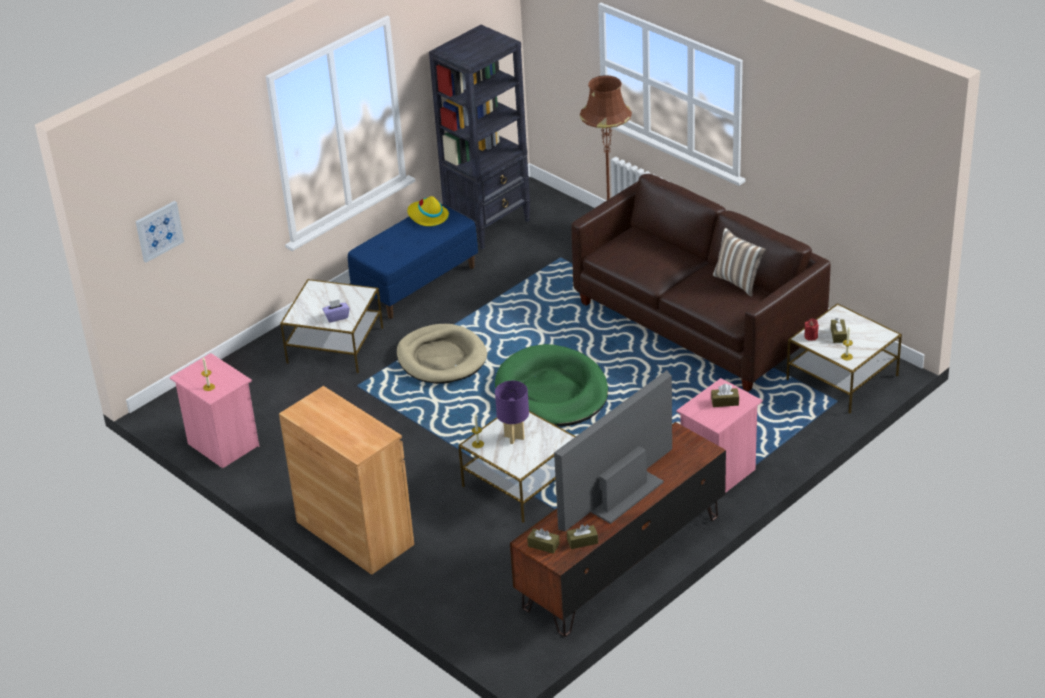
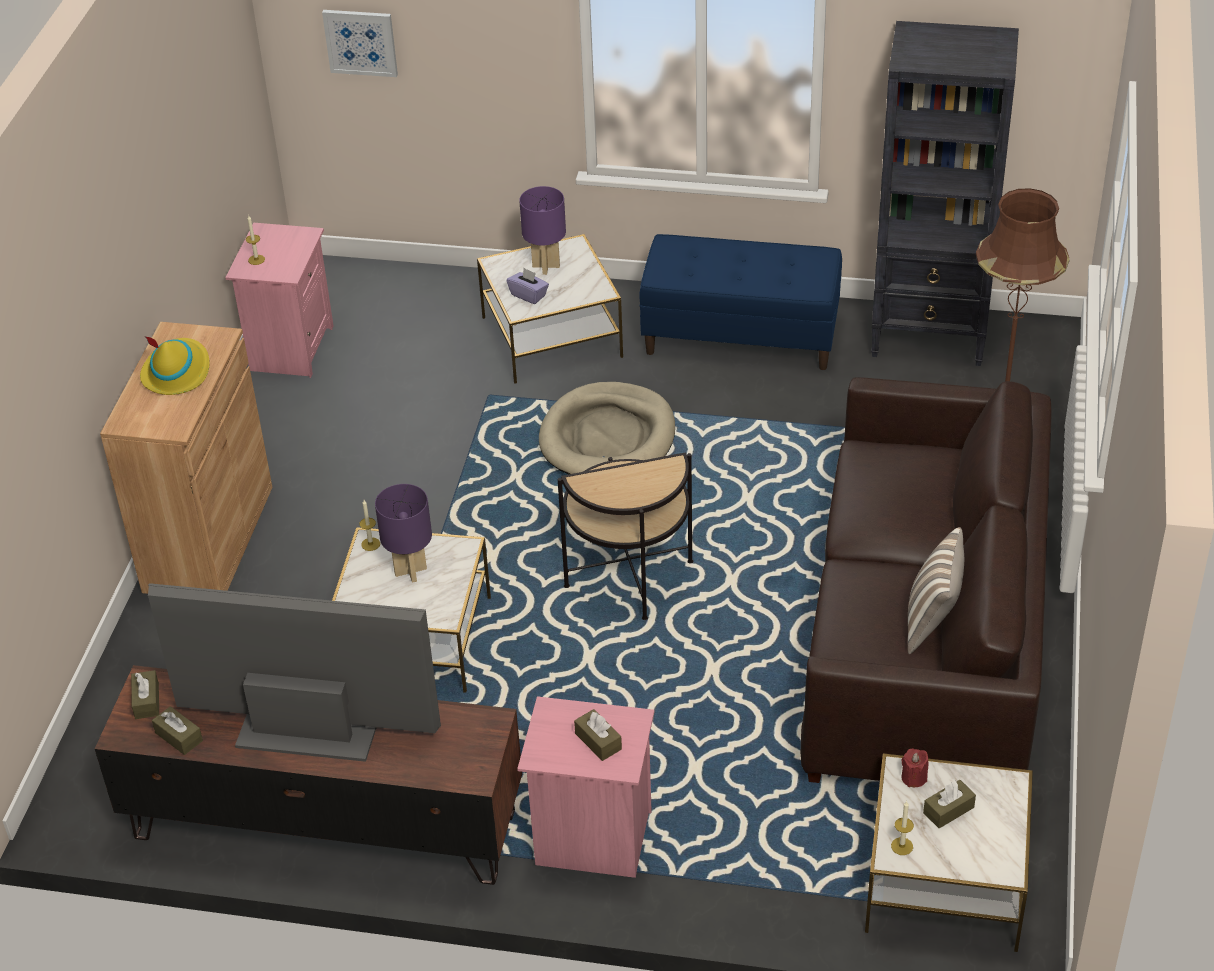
camera: 55 degrees right, 5 degrees up
(318, 302) = (545, 266): none -> purple table lamp
(427, 216) = (798, 258): yellow hat -> yellow hat (176, 372)
(552, 391) = (629, 574): green dog bed -> side table

